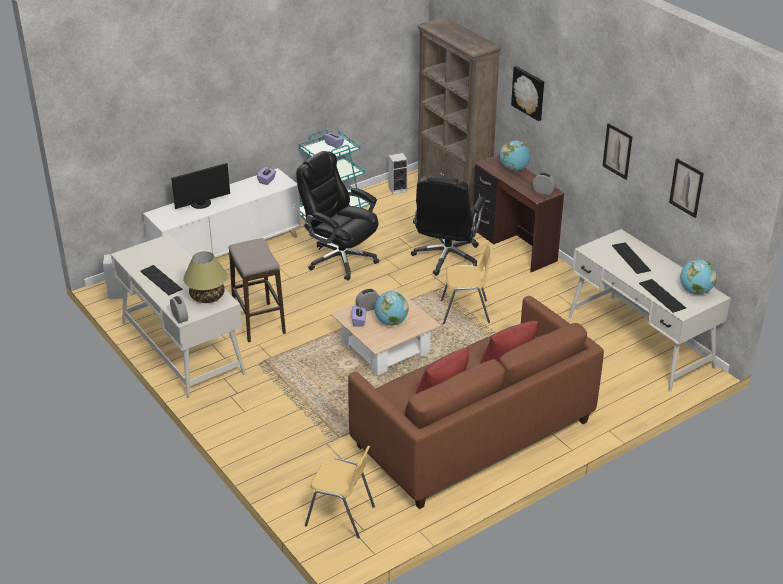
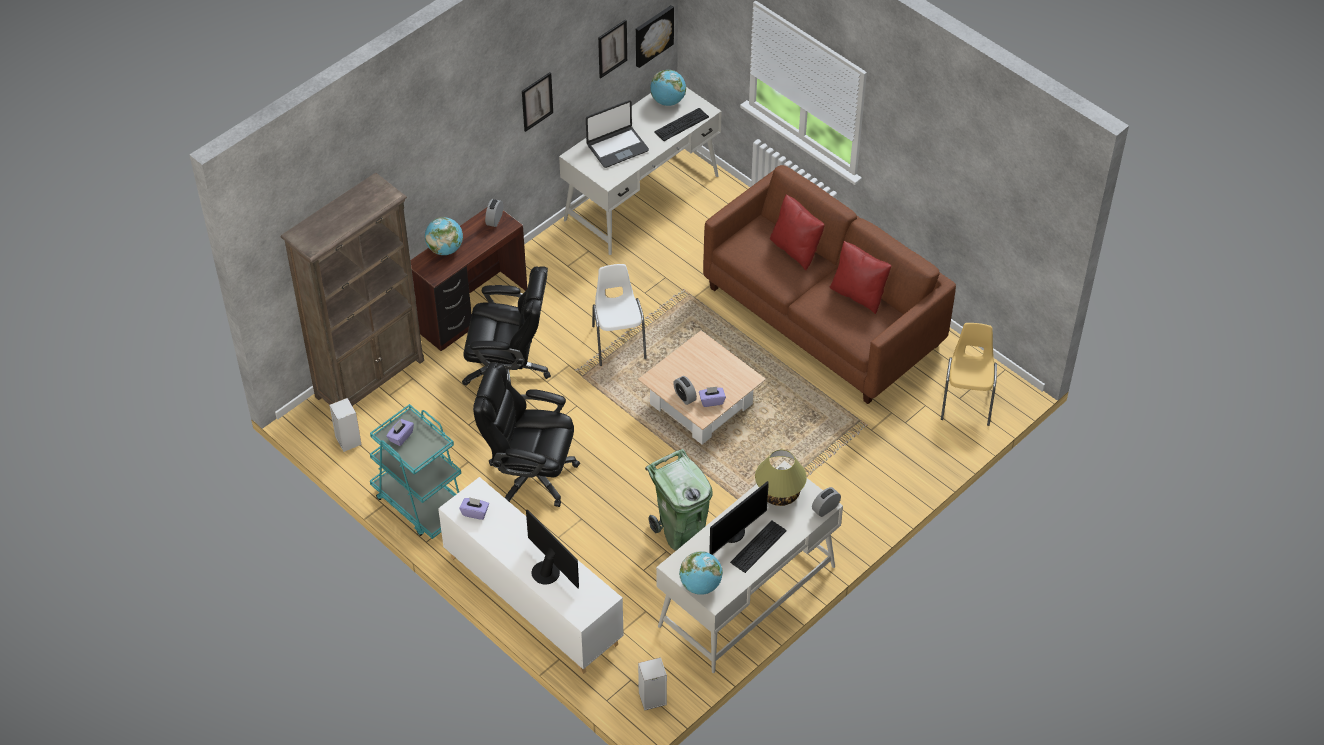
camera: 100 degrees left, 15 degrees up
(180, 270) = (733, 533): none -> monitor
(259, 322) = (680, 531): stool -> green trash can
(340, 259) = (530, 475): black office chair -> black office chair turned 75 degrees clockwise
(391, 322) = (706, 372): globe -> globe (700, 585)
(465, 312) = (618, 342): yellow chair -> white chair
(529, 93) = (419, 173): picture -> picture (652, 35)
(631, 258) = (617, 147): keyboard -> laptop

